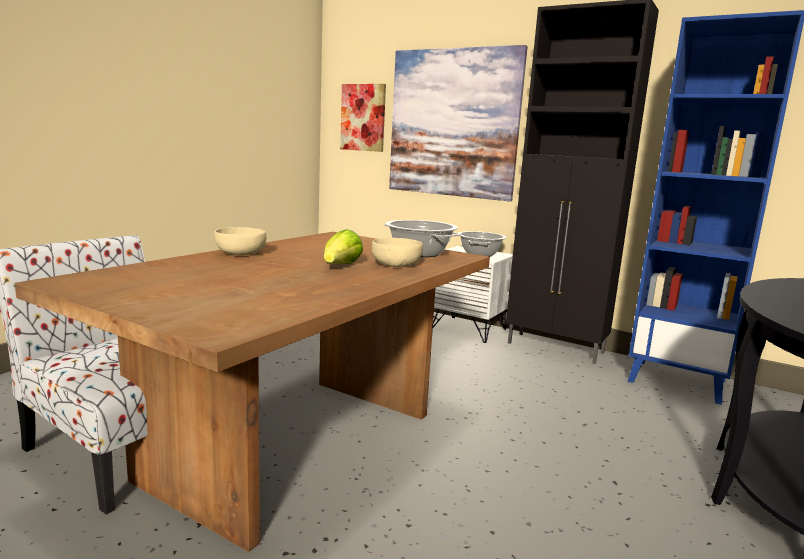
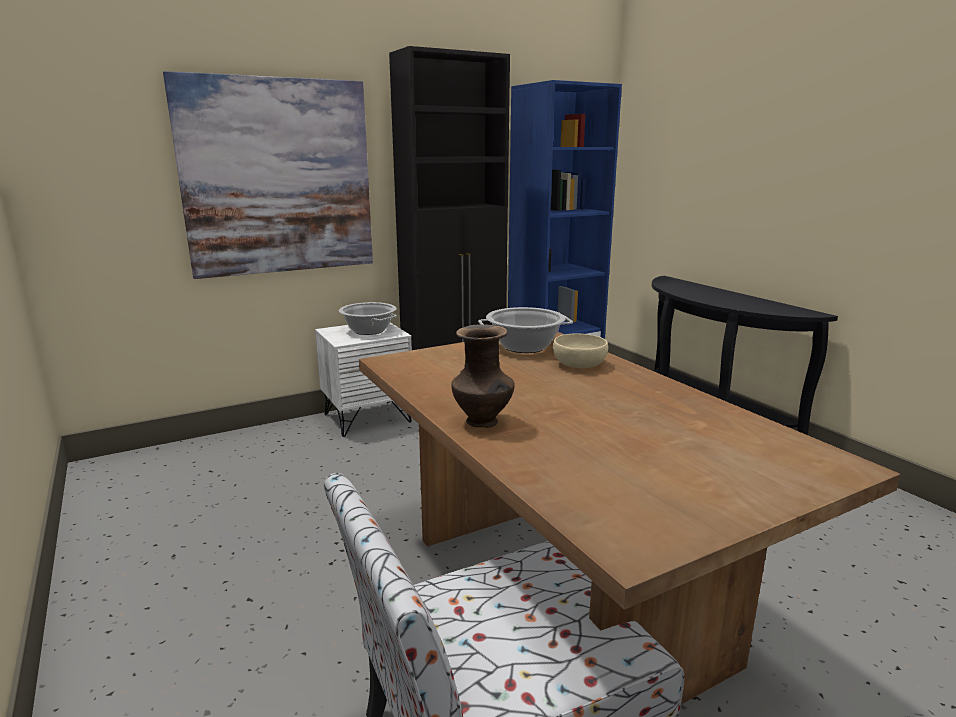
camera: 60 degrees left, 5 degrees up
(240, 253) = (483, 422): beige bowl -> brown vase
(341, 266) = (579, 385): lettuce -> none
(363, 117) = (111, 176): picture -> none

